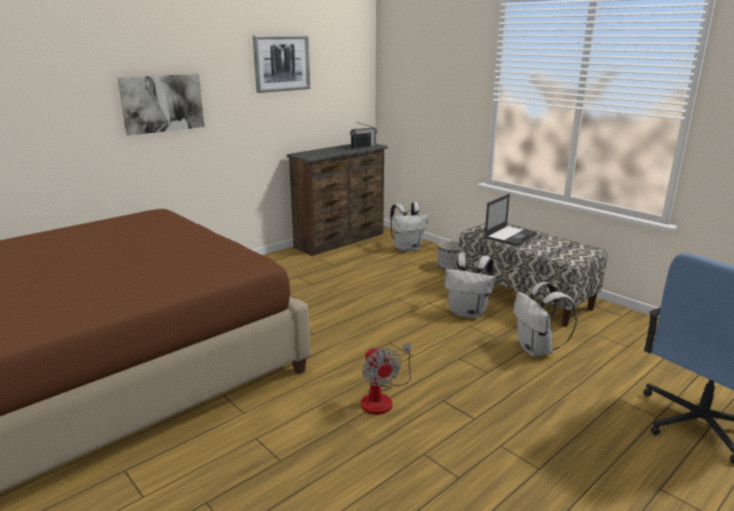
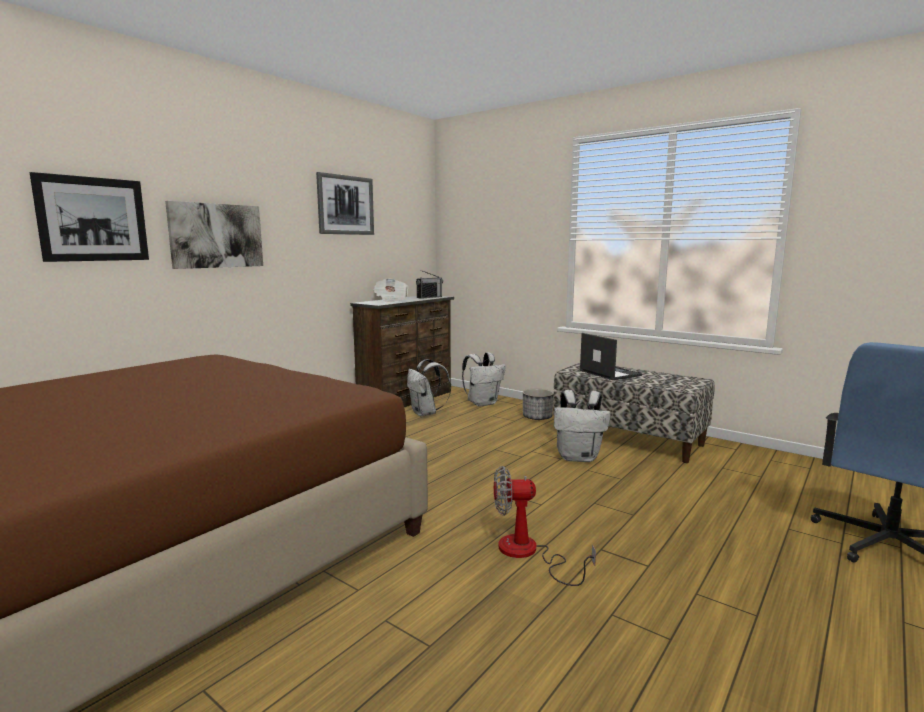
camera: 10 degrees left, 10 degrees down
(60, 99) = (93, 219): none -> picture
(325, 151) = (391, 300): none -> newspaper
(382, 398) = (528, 553): fan -> fan turned 120 degrees clockwise
(510, 236) = (609, 373): laptop -> laptop turned 60 degrees counterclockwise
(536, 350) = (672, 487): white backpack -> white backpack (426, 413)

